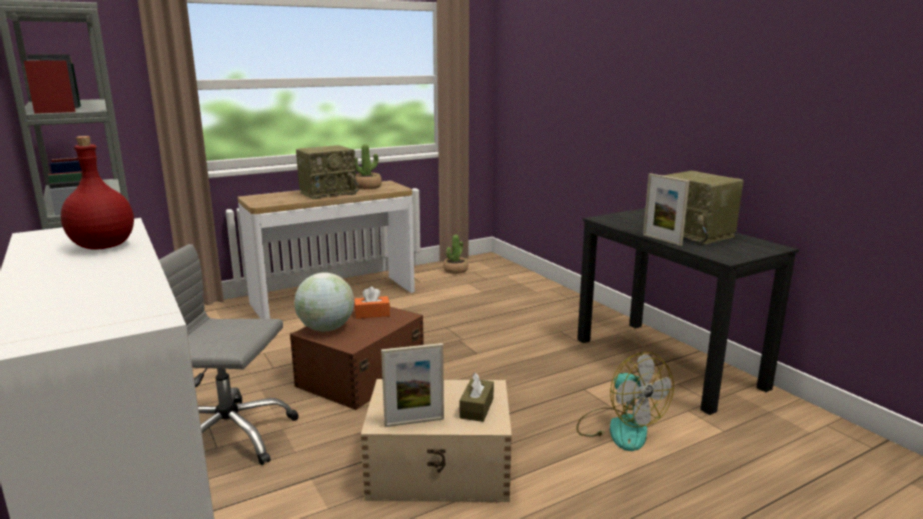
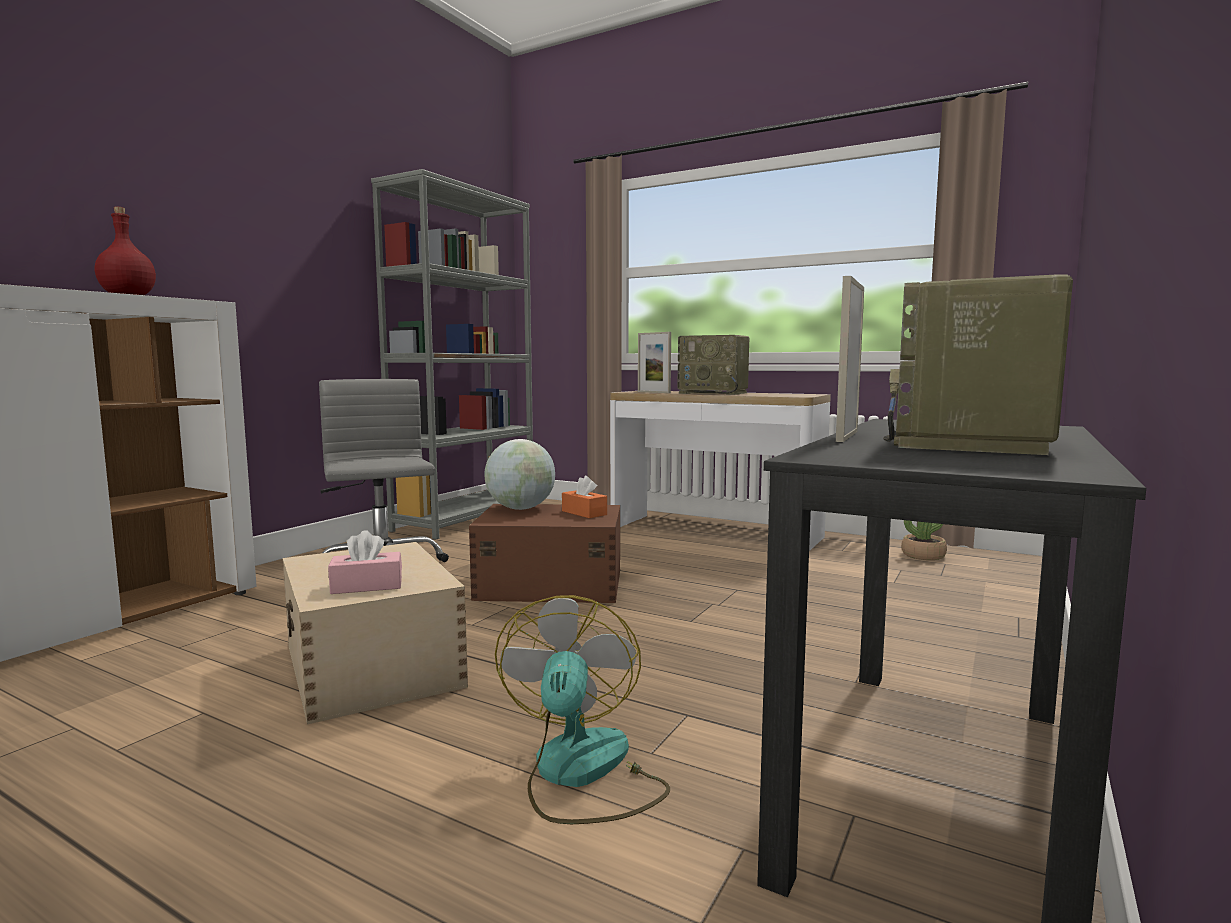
camera: 60 degrees right, 10 degrees down
(367, 187) = (775, 394): potted plant -> none
(414, 422) = (316, 569): picture frame -> picture frame (653, 392)
(476, 408) = (367, 586): brown tissue box -> pink tissue box
(619, 428) = (581, 773): fan -> fan turned 150 degrees clockwise

